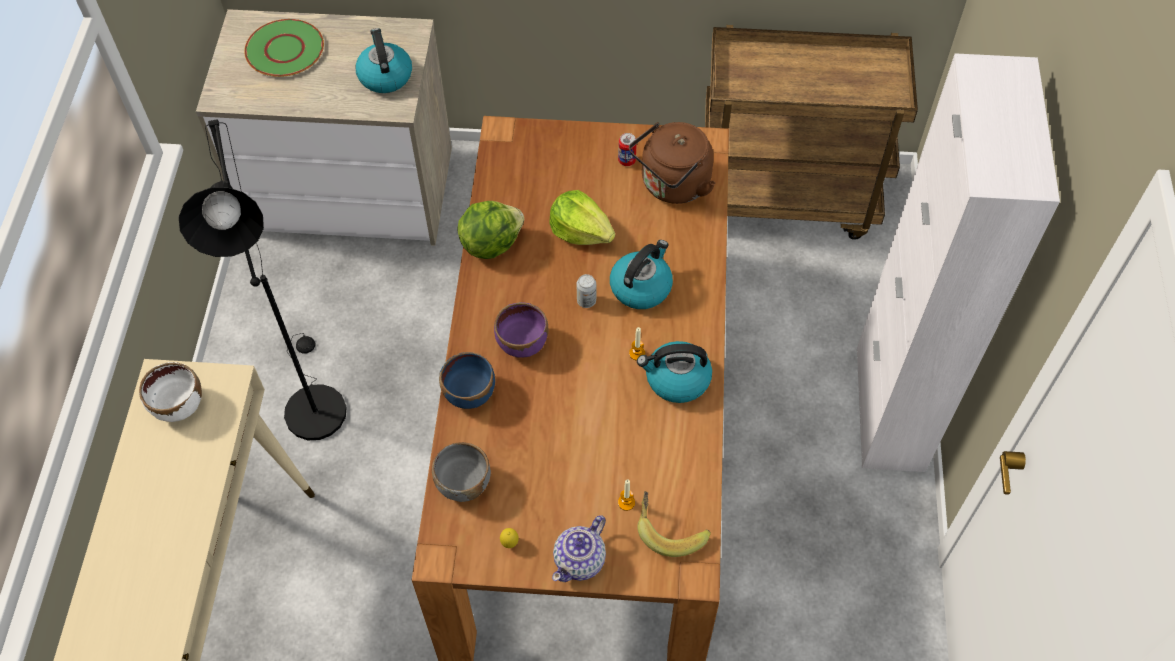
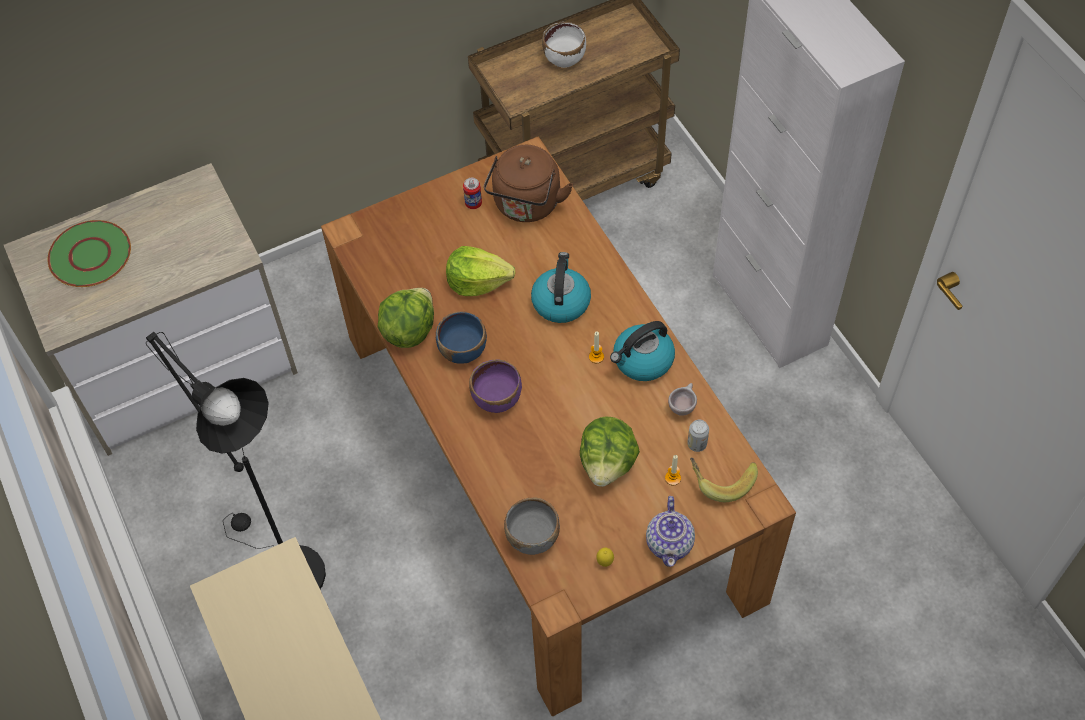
camera: 30 degrees left, 0 degrees up
(178, 405) = (254, 606): white bowl -> white bowl (564, 58)
(385, 76) = (204, 233): kettle -> none
(470, 393) = (483, 462): blue bowl -> blue bowl (463, 350)
(577, 455) = (608, 463): none -> lettuce
(586, 301) = (524, 336): can -> can (697, 444)
(683, 442) = (682, 406): none -> beige cup

